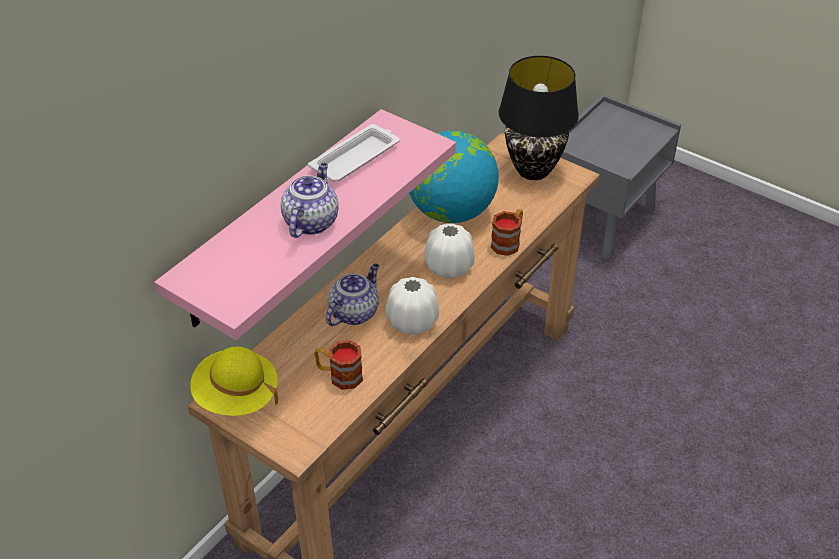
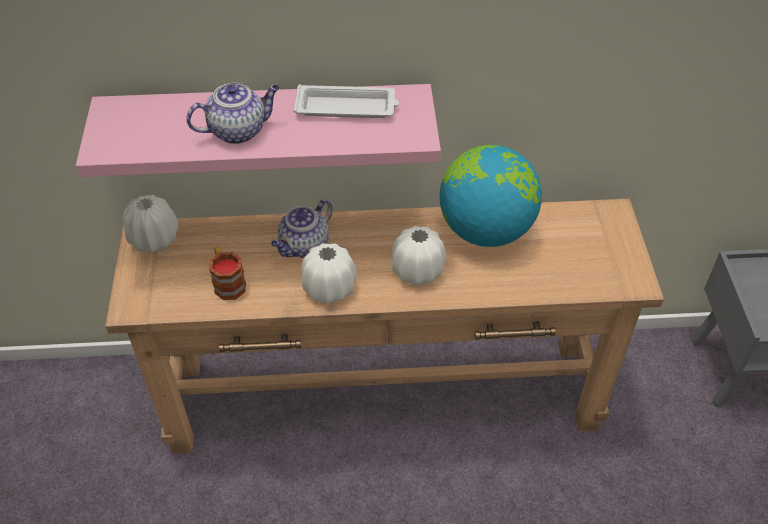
camera: 50 degrees right, 5 degrees up
(236, 396) = (154, 239): yellow hat -> white vase
(354, 312) = (304, 247): teapot -> teapot turned 135 degrees clockwise
(508, 242) = (493, 290): mug -> none
(534, 170) = (607, 250): black table lamp -> none

